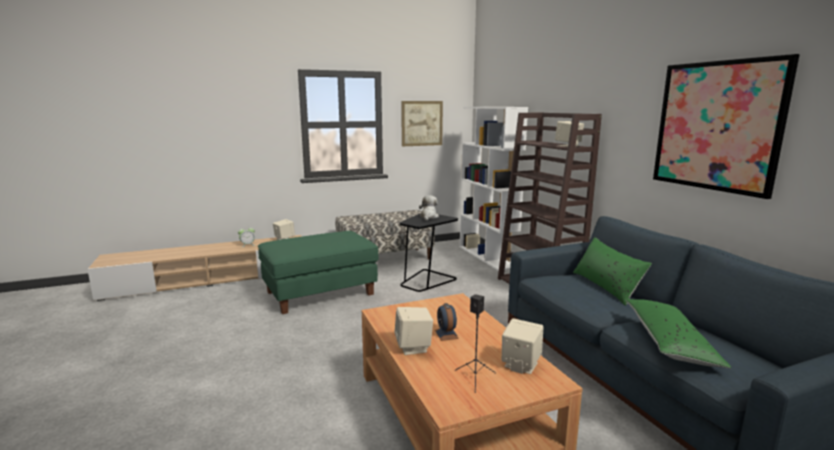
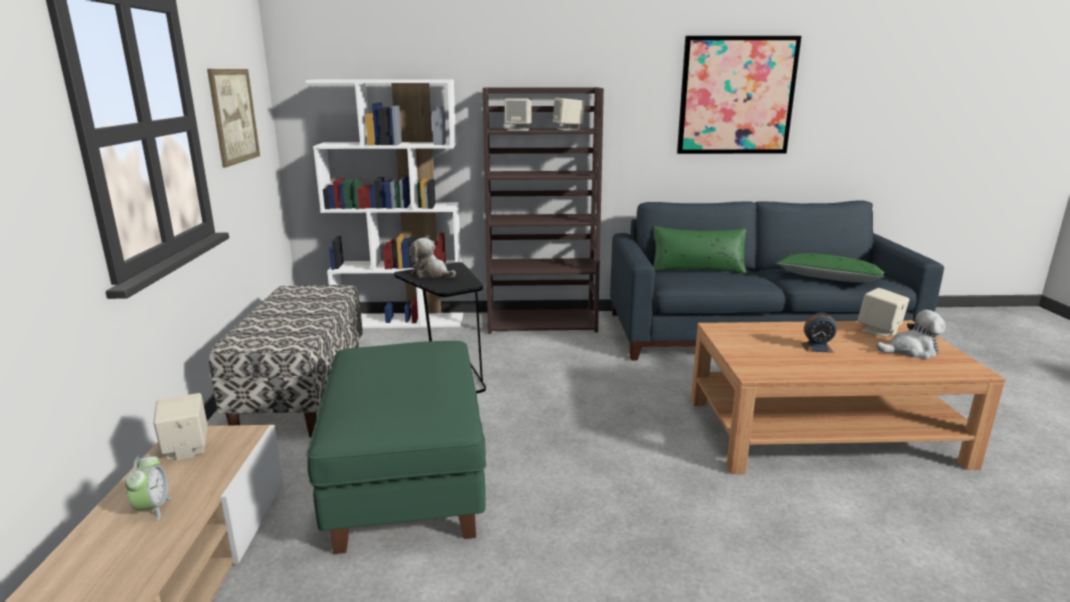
camera: 70 degrees left, 5 degrees up
(413, 347) = (852, 367): beige speaker -> beige speaker (518, 130)
(475, 378) = (911, 351): black speaker -> plush toy

